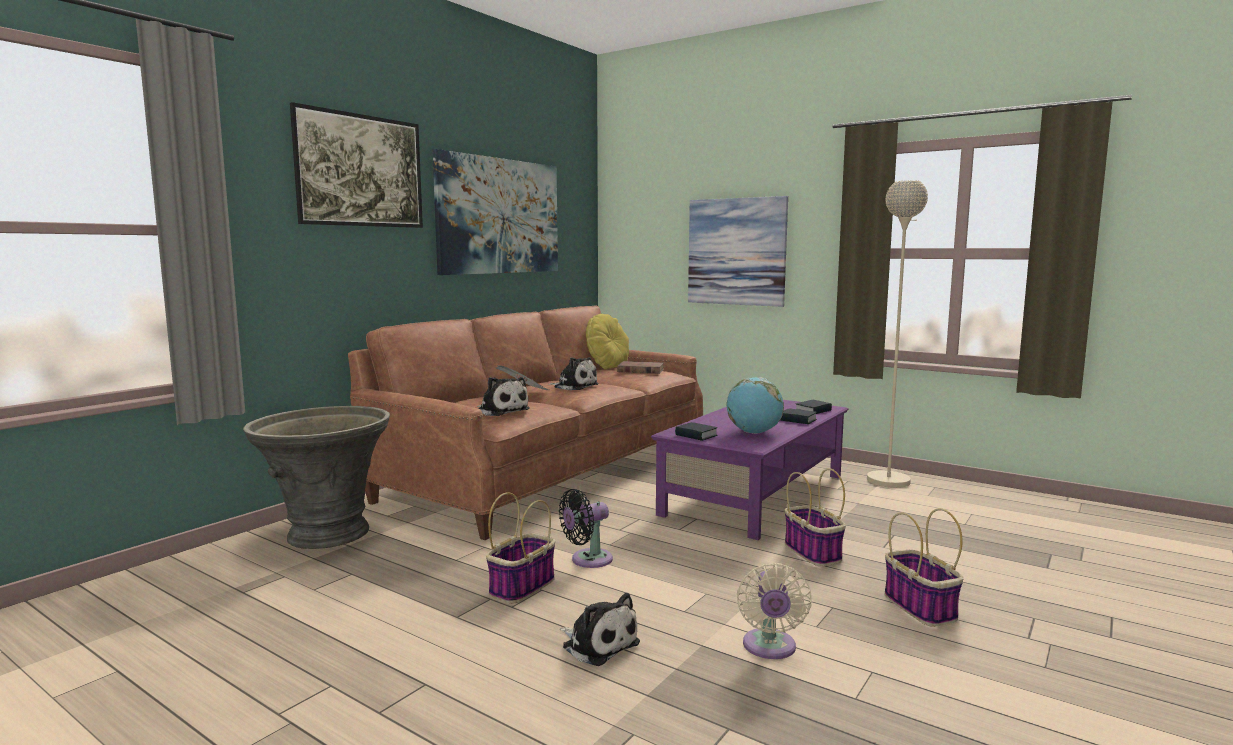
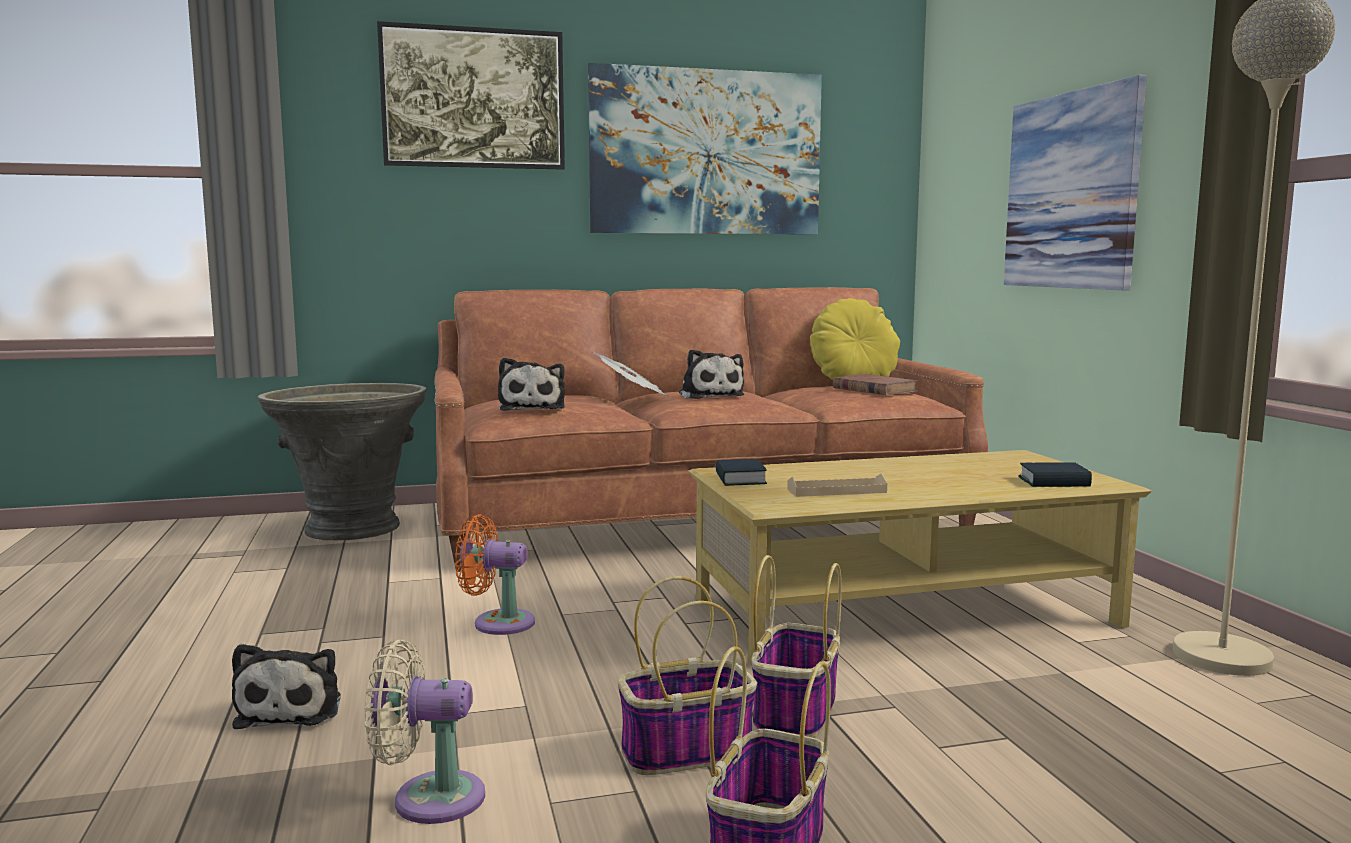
camera: 40 degrees right, 0 degrees up
(522, 586) = (376, 626): basket -> basket (687, 751)
(587, 560) = (497, 623): black fan -> orange fan
(754, 433) = (836, 491): globe -> beige tray
(754, 494) = (904, 611): purple coffee table -> beige coffee table
(769, 648) = (429, 798): beige fan -> beige fan turned 45 degrees clockwise
(797, 420) = (974, 489): book -> none

